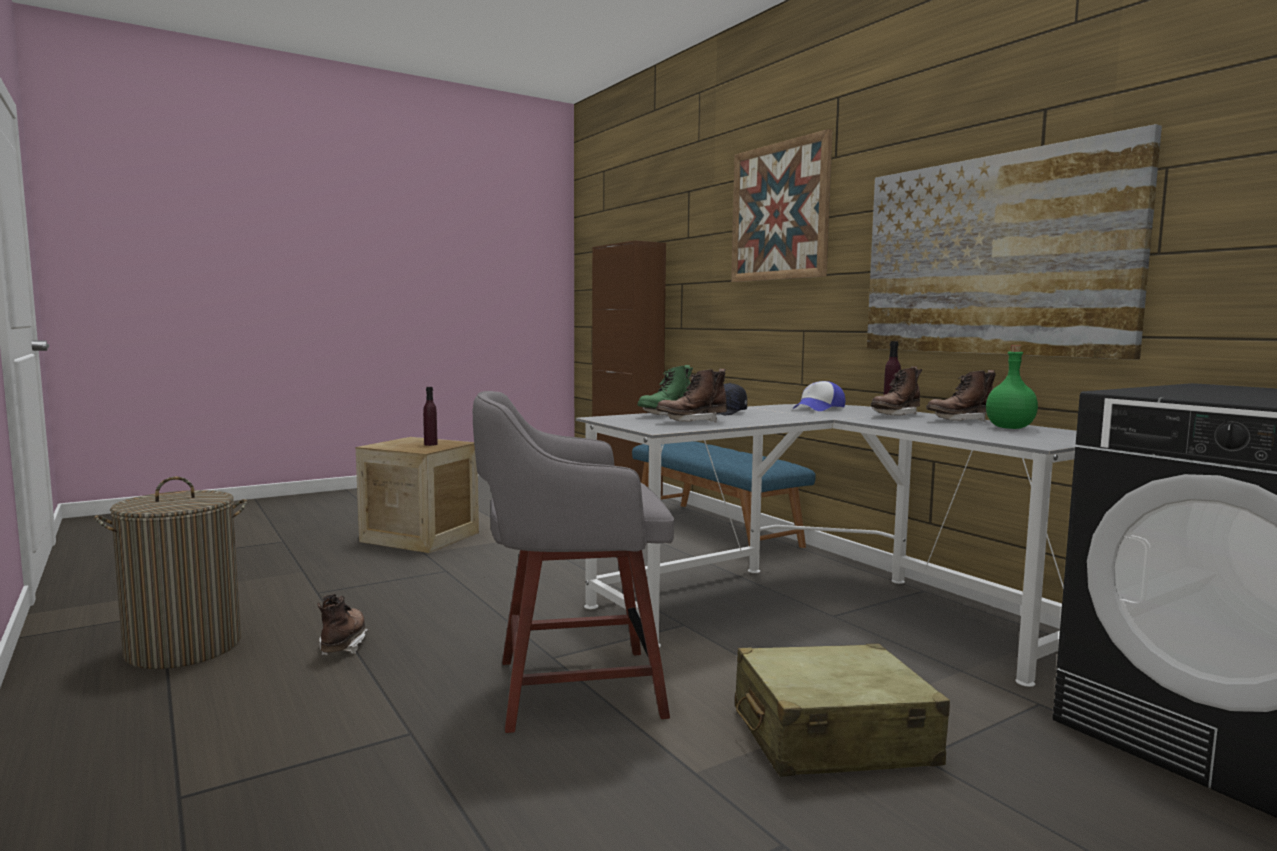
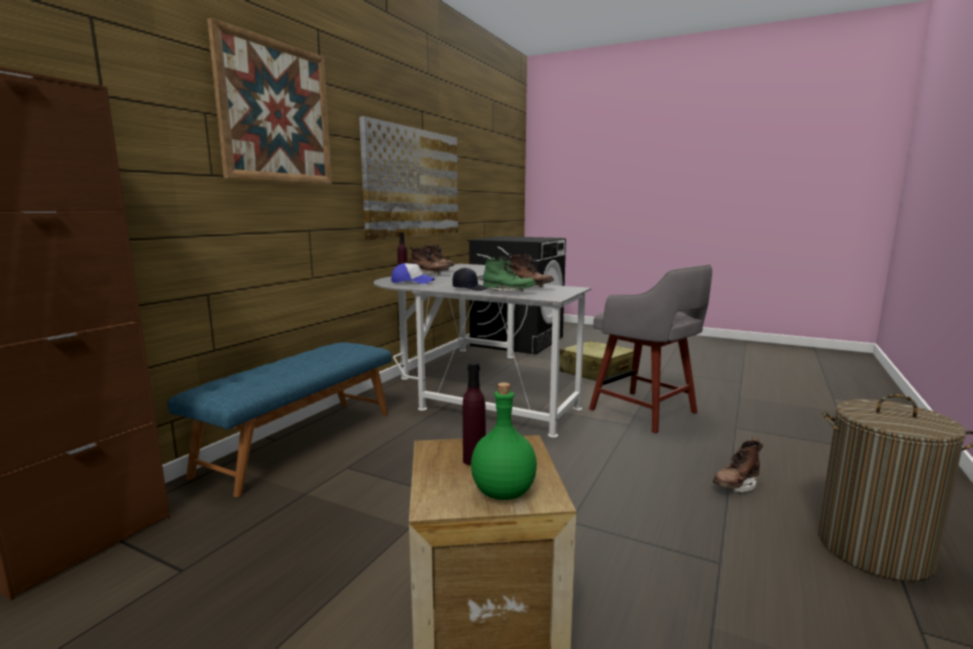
camera: 120 degrees left, 5 degrees up
(1010, 428) = (456, 268): green bottle -> green bottle (502, 492)

